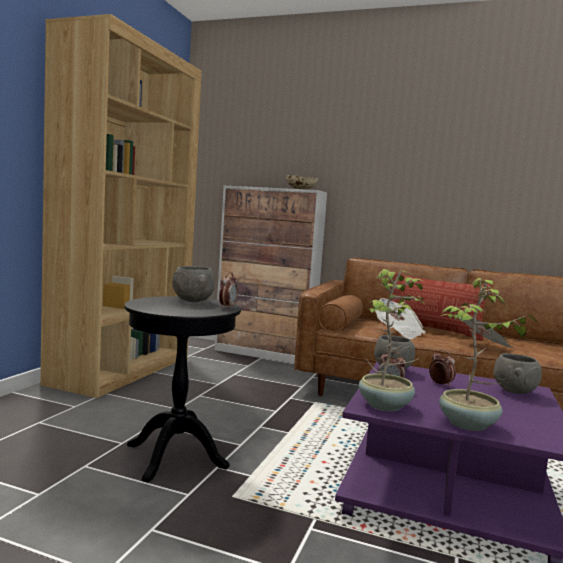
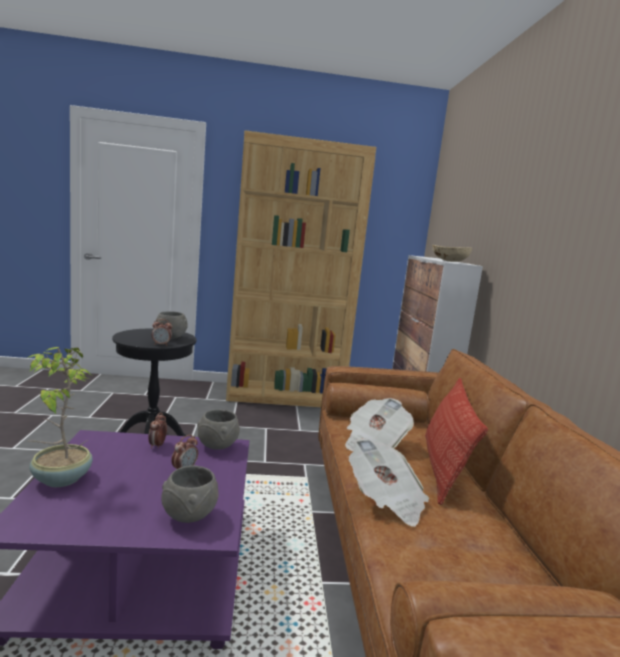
camera: 65 degrees right, 5 degrees up
(386, 406) = (99, 444): potted plant -> none

